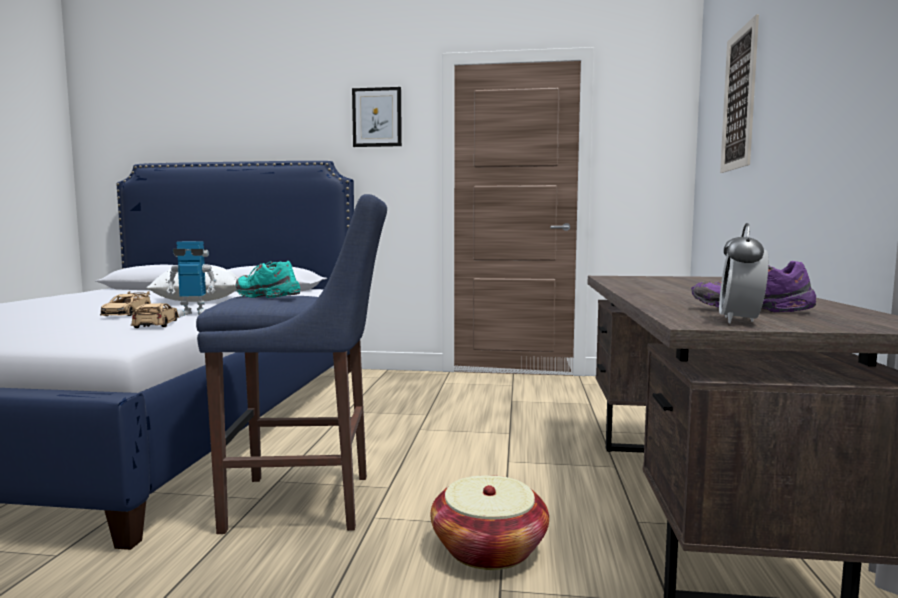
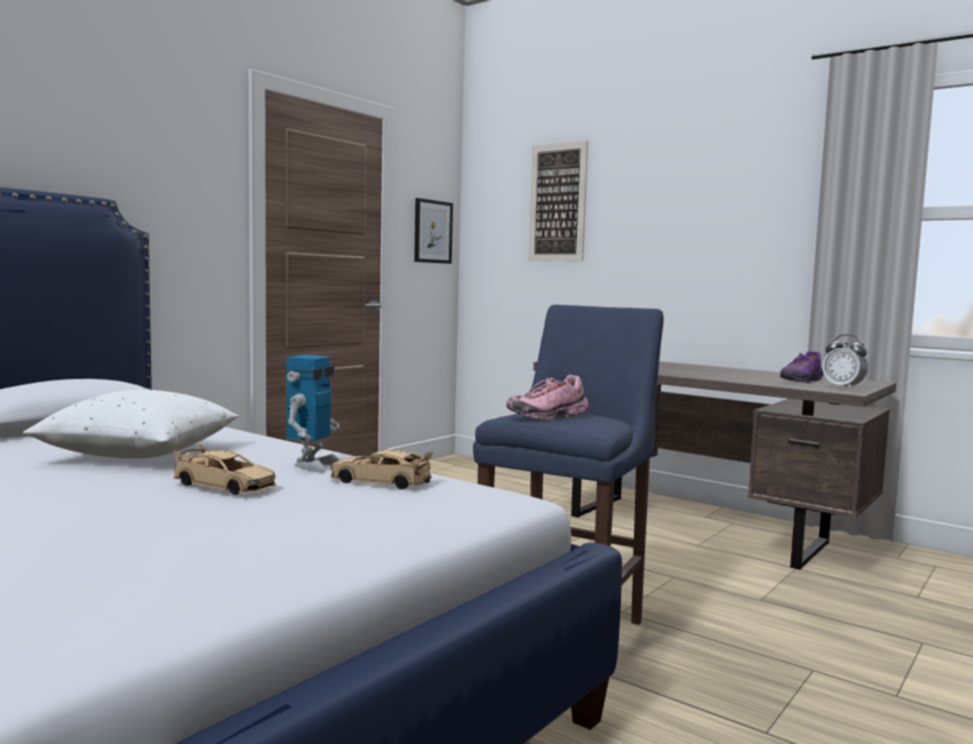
camera: 60 degrees left, 0 degrees up
(266, 296) = (548, 417): turquoise shoe -> pink shoe
(377, 117) = (166, 139): picture -> picture (432, 231)
(489, 549) = (705, 589): basket -> none

